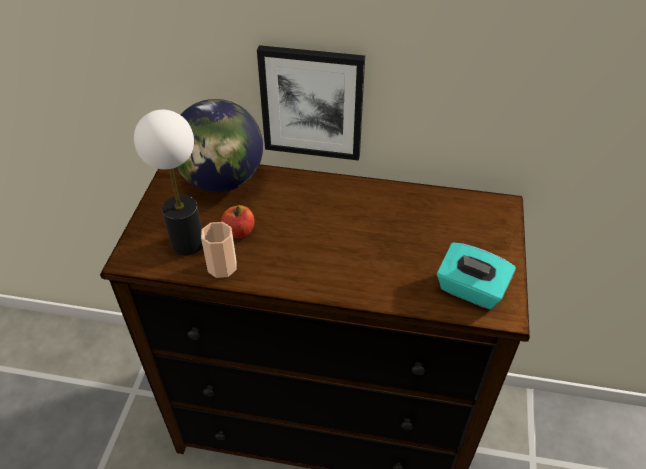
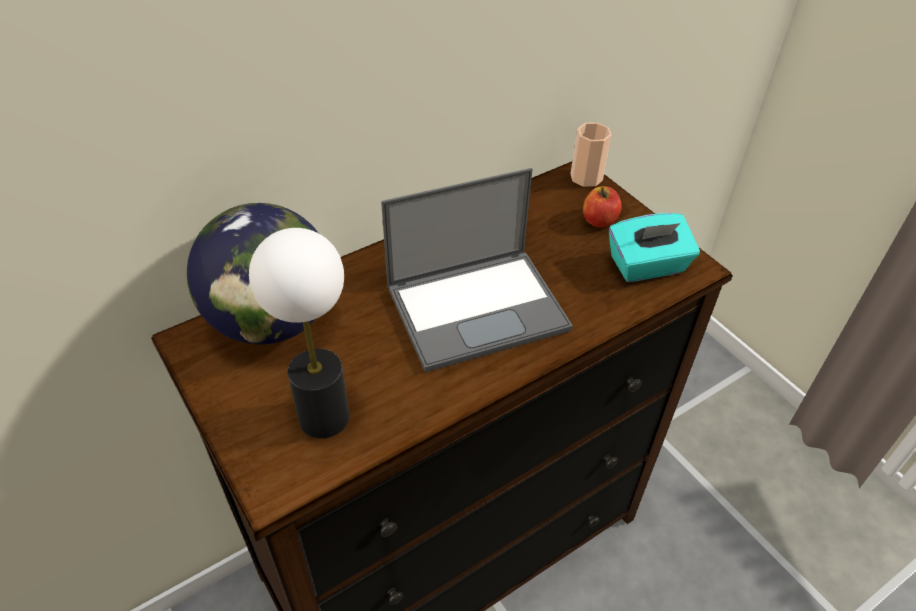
camera: 45 degrees left, 0 degrees up
(222, 267) = (399, 413): cup -> cup (586, 177)
(239, 231) = (368, 363): apple -> apple (599, 220)
(312, 103) = (344, 157): picture -> none
(332, 242) = (479, 307): none -> laptop

